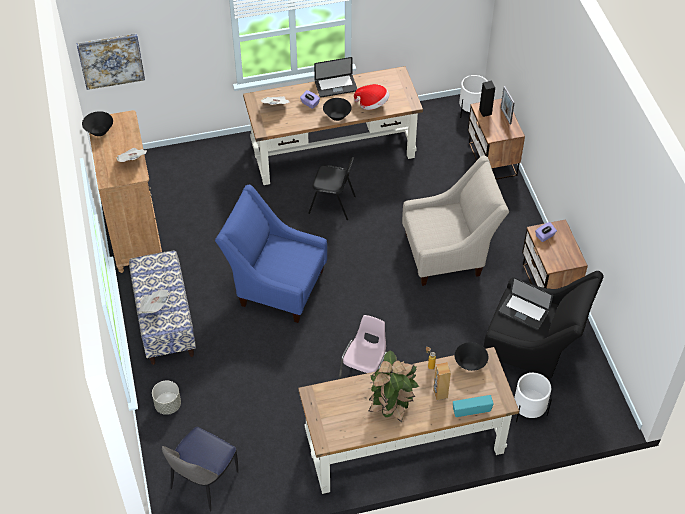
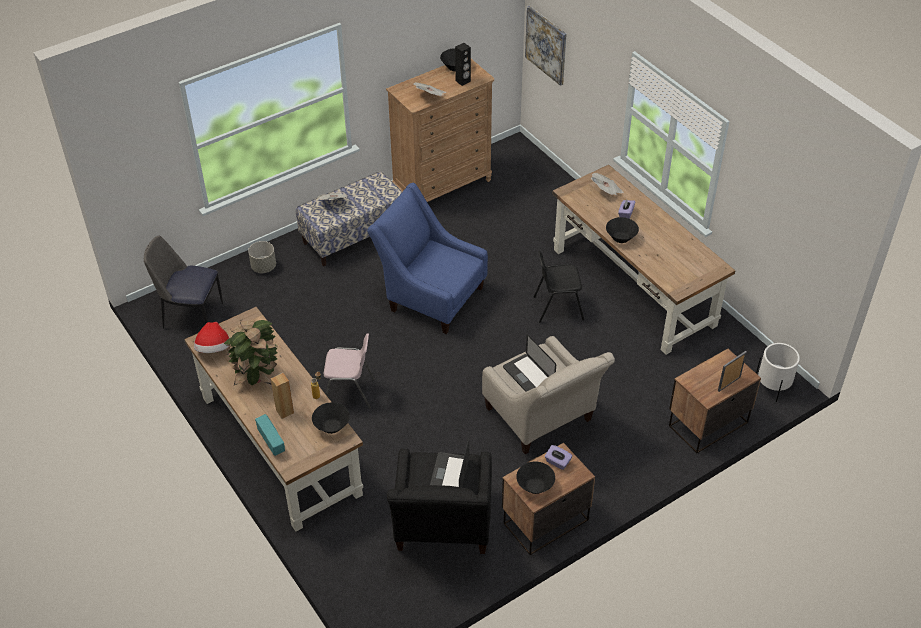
camera: 70 degrees right, 5 degrees down
(276, 286) = (430, 296): blue armchair -> blue armchair turned 60 degrees counterclockwise
(332, 205) = (557, 308): black chair -> black chair turned 90 degrees clockwise
(336, 86) = (664, 225): laptop -> laptop (528, 376)
(372, 104) = (656, 260): hat -> hat (214, 349)
(485, 112) = (722, 364): black speaker -> black speaker (463, 81)
(528, 410) = (358, 541): white planter -> none
(563, 256) = (535, 486): none -> black bowl

